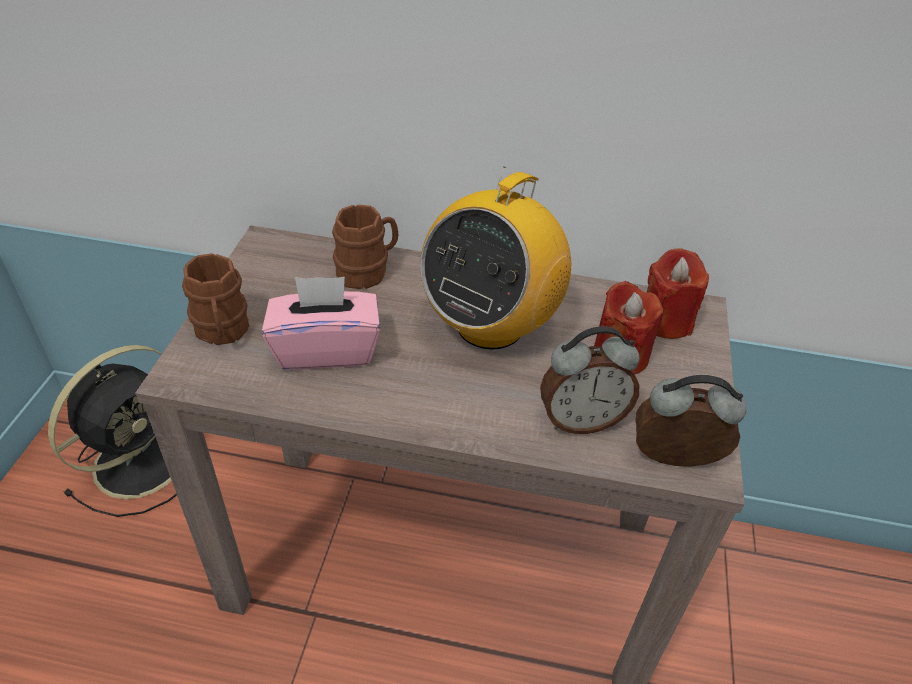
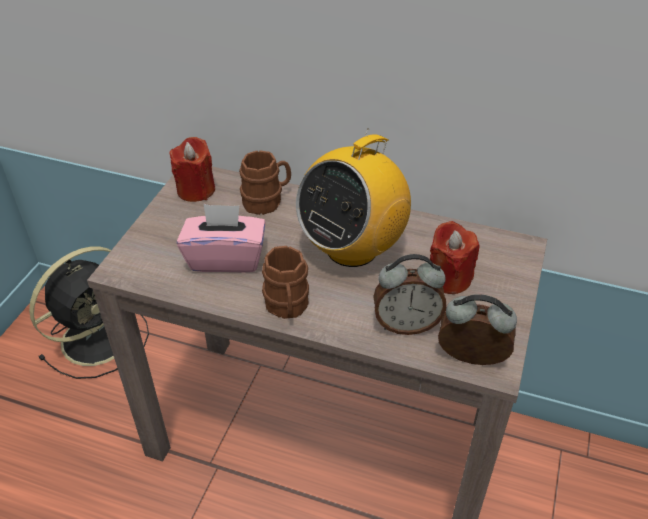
camera: 10 degrees right, 0 degrees up
(222, 332) = (153, 240): brown mug -> brown mug (287, 307)
(666, 321) = (492, 254): red candle -> red candle (196, 190)

